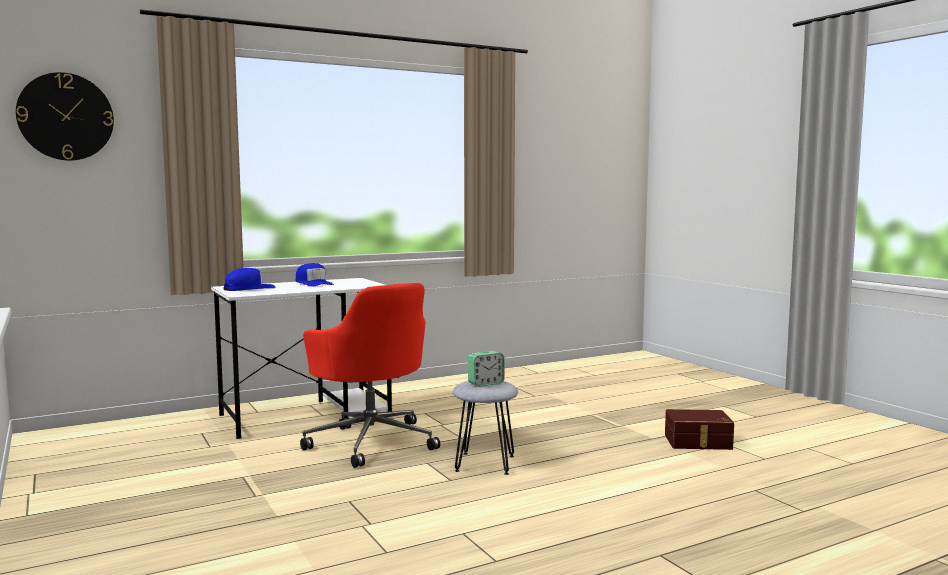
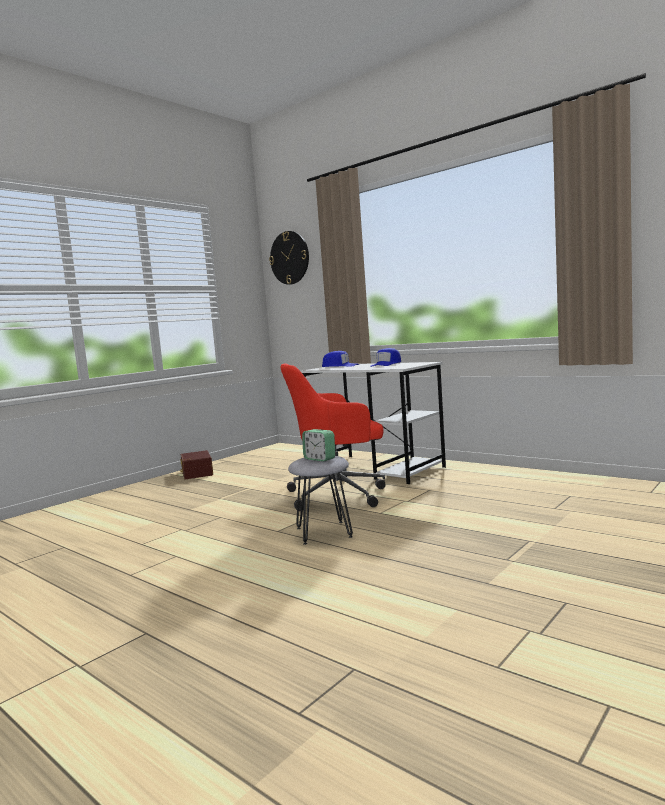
camera: 70 degrees right, 0 degrees up
(371, 441) = (339, 494): red office chair -> red office chair turned 45 degrees clockwise
(698, 442) = (508, 611): brown storage box -> brown storage box (196, 473)

